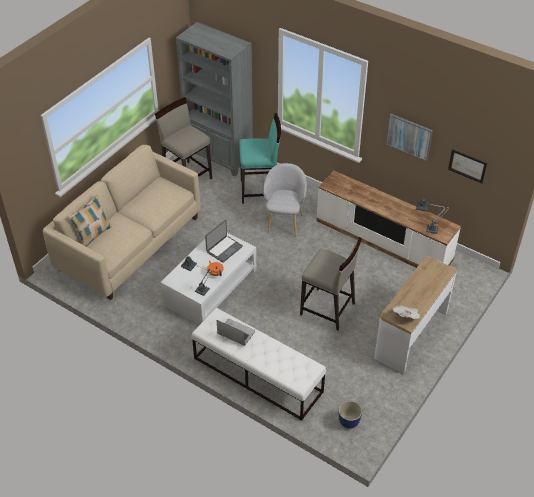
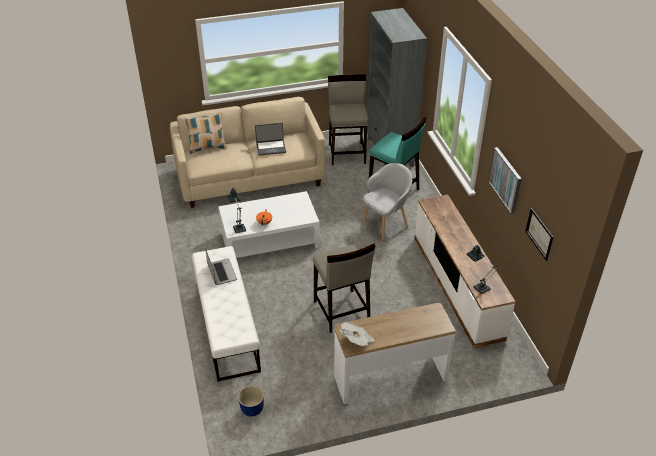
camera: 40 degrees right, 5 degrees down
(224, 249) = (292, 209): laptop -> laptop (271, 148)

